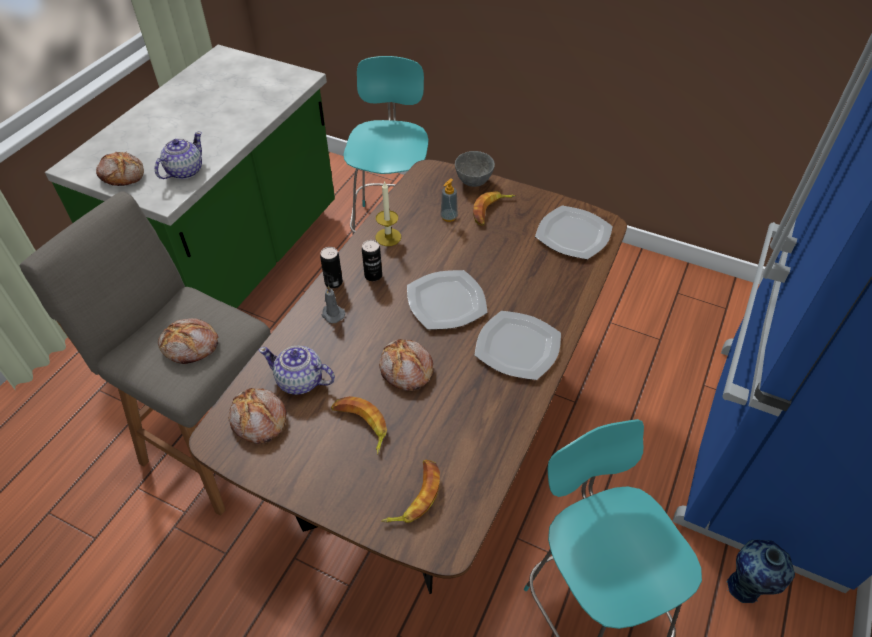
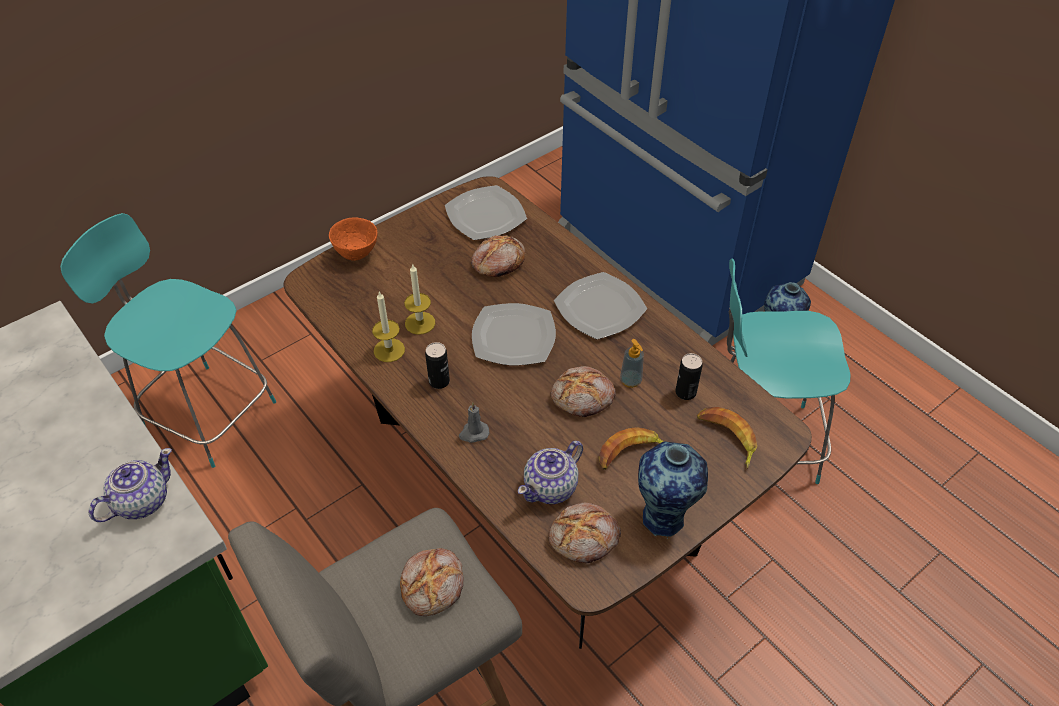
camera: 65 degrees left, 0 degrees up
(123, 175) = (85, 578): bread -> bread (497, 262)
(184, 171) = (141, 501): teapot -> teapot turned 75 degrees clockwise
(302, 471) = (664, 516): none -> vase
(333, 282) = (427, 418): can -> can (685, 392)
(426, 242) = (420, 323): none -> candle
(448, 217) = (394, 292): soap dispenser -> soap dispenser (630, 380)
(474, 182) = (357, 253): grey bowl -> orange bowl
(491, 211) = (410, 257): banana -> none

